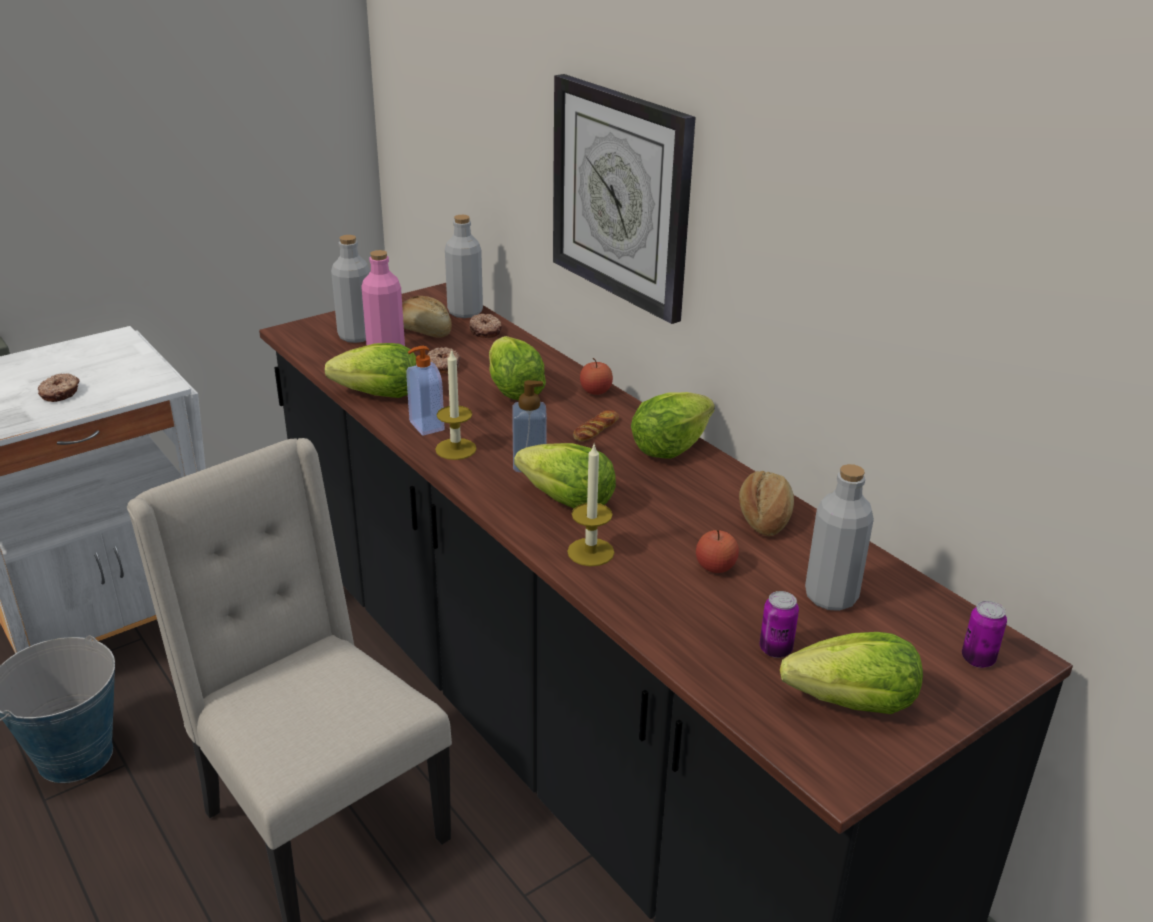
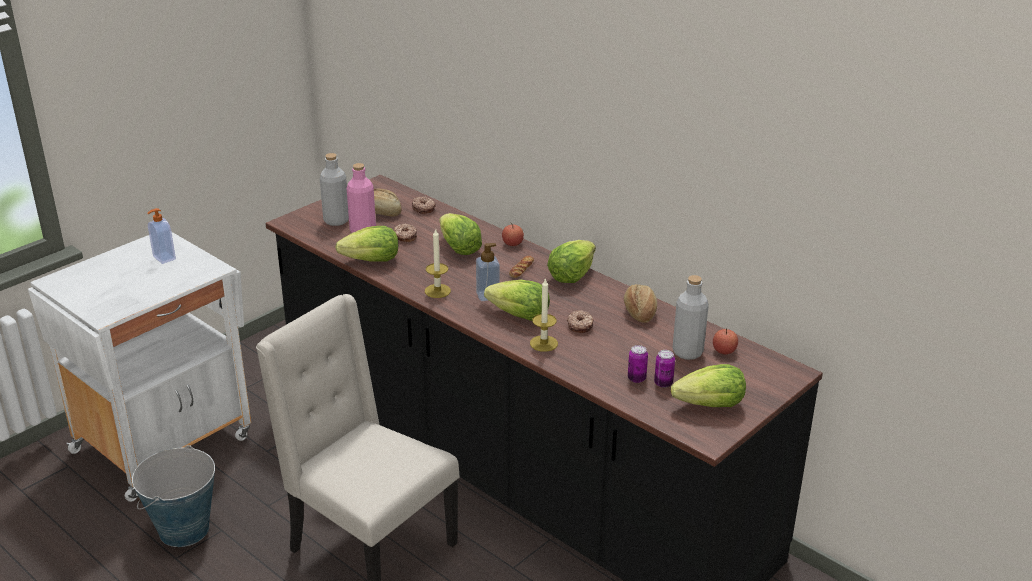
camera: 10 degrees left, 0 degrees up
(61, 393) = (148, 281): donut -> donut (580, 325)
(425, 426) = (411, 278): soap dispenser -> soap dispenser (163, 258)
(465, 312) = (403, 196): grey bottle -> none
(621, 195) = (522, 117): wall clock -> none
(715, 567) = (618, 343): apple -> apple (724, 351)
(977, 659) = (772, 375): can -> can (636, 378)

